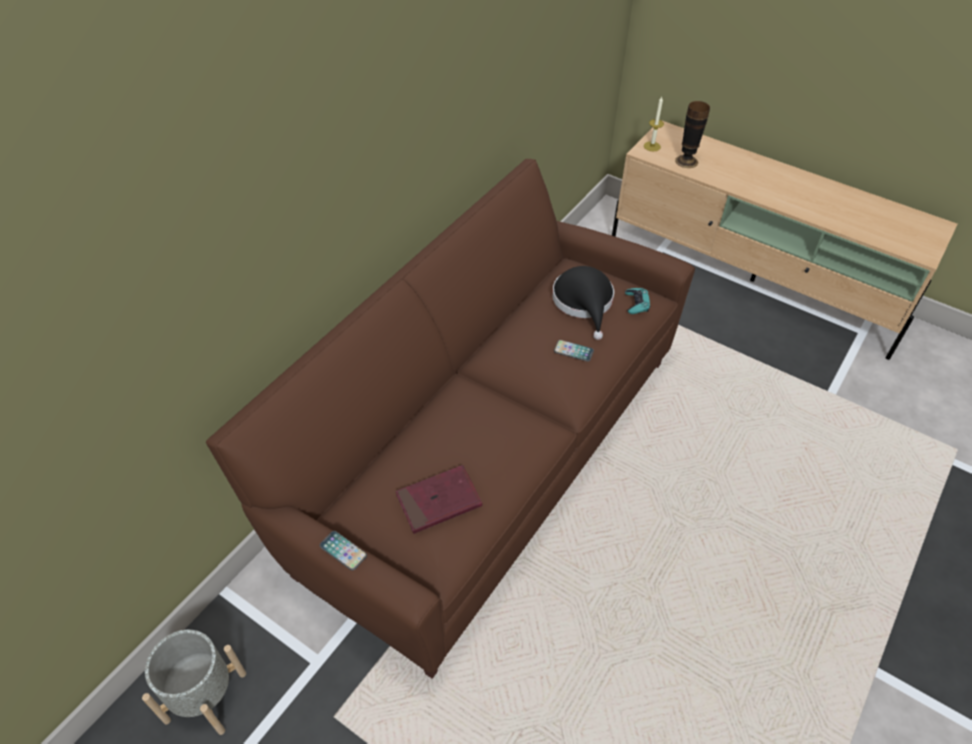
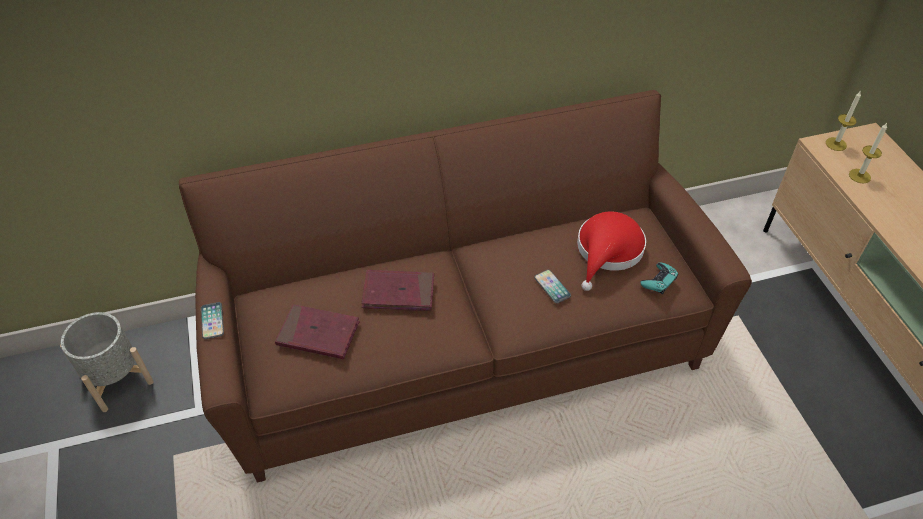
camera: 40 degrees right, 0 degrees up
(467, 427) = (398, 293): none -> red book
(584, 303) = (608, 251): black hat -> red hat
(686, 161) = (859, 176): vase -> candle

